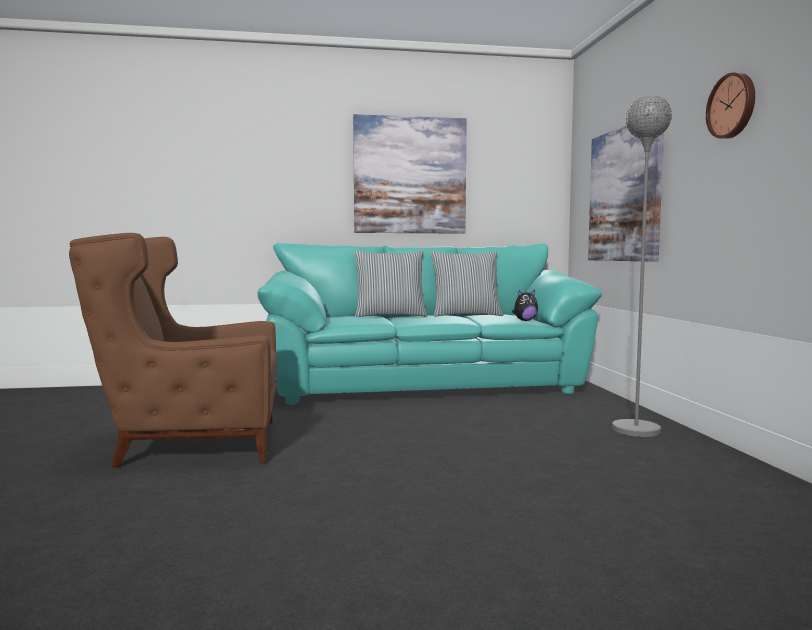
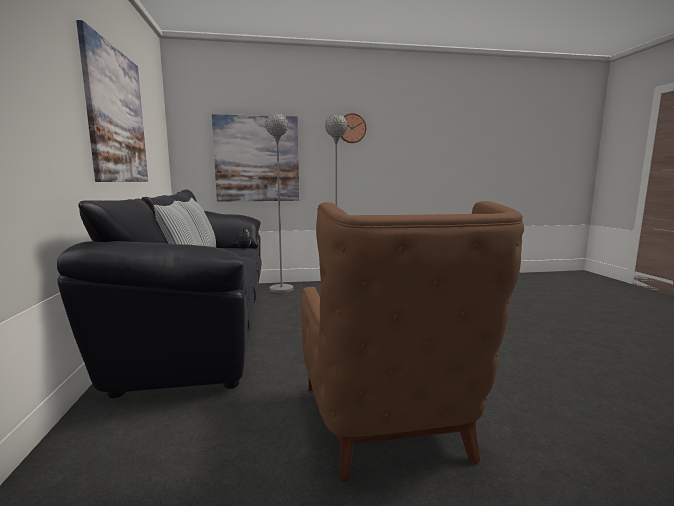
camera: 90 degrees left, 5 degrees up
(427, 388) = (205, 326): turquoise sofa -> black sofa
(591, 404) = (281, 289): none -> grey floor lamp

